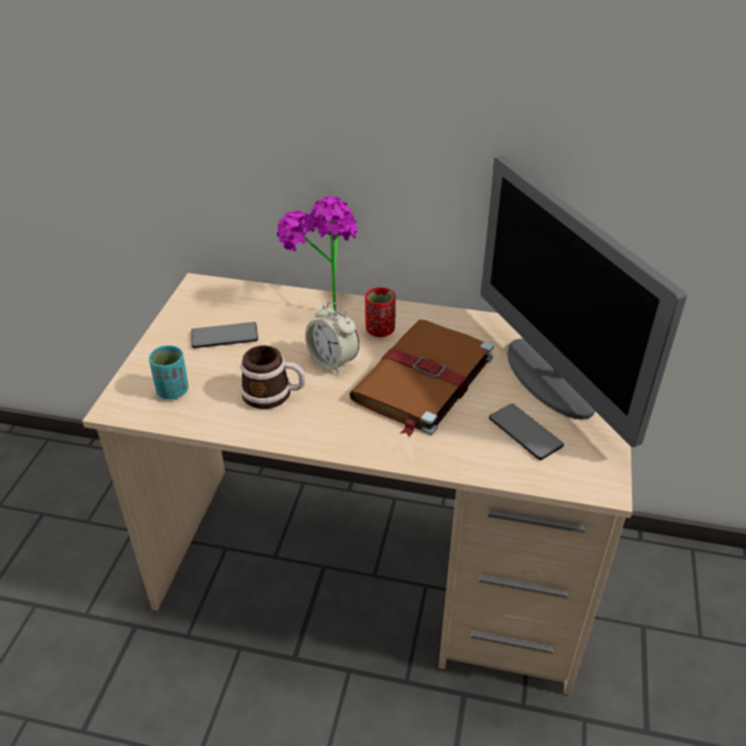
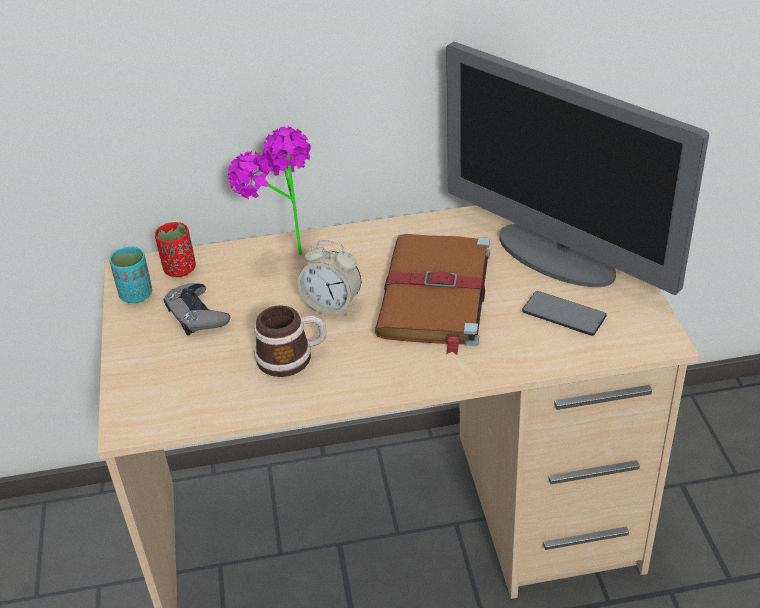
camera: 20 degrees left, 0 degrees up
(173, 391) = (179, 389): turquoise cup -> turquoise cup (136, 295)
(224, 336) = (197, 314): phone -> grey game controller
(380, 330) = (360, 258): red cup -> red cup (180, 269)

